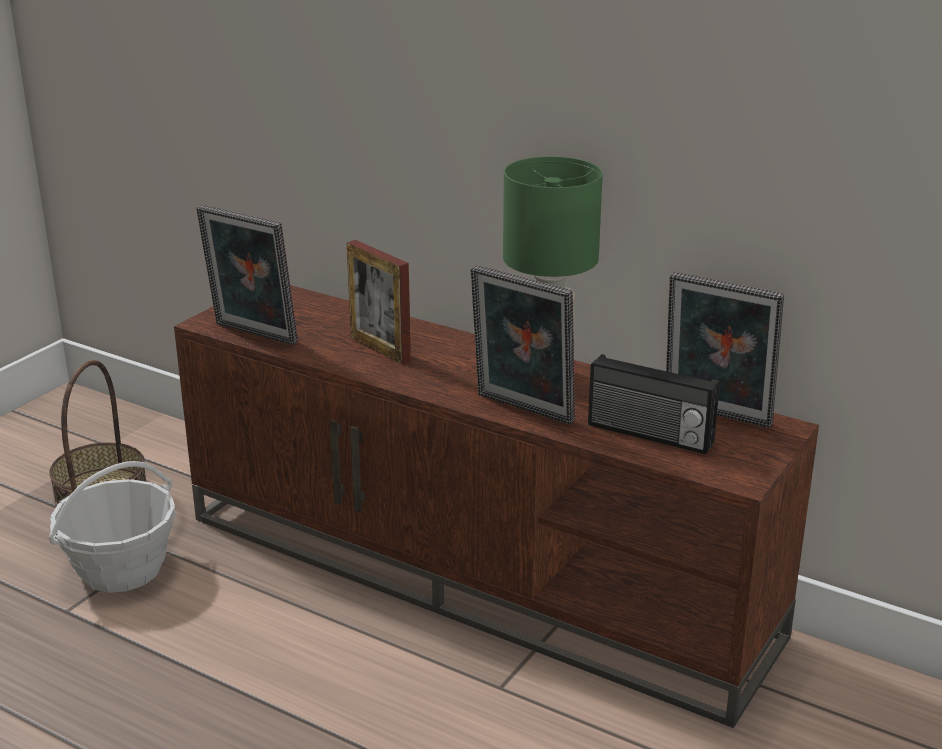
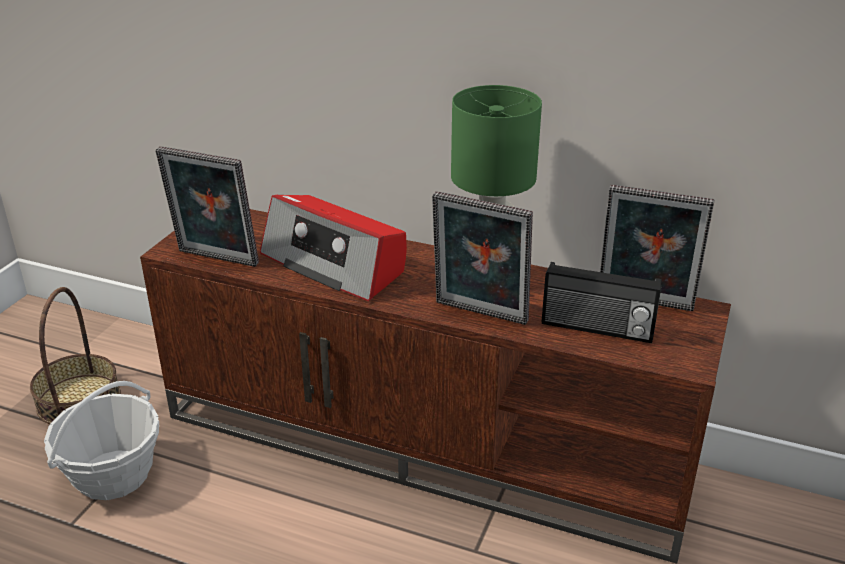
camera: 10 degrees left, 5 degrees up
(380, 349) = (335, 263): picture frame -> radio

